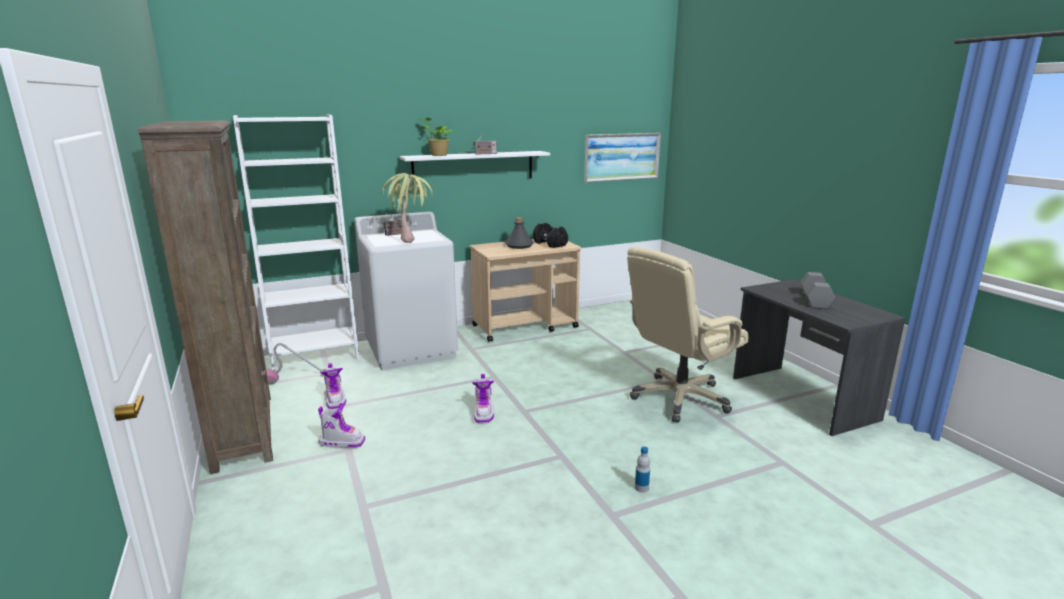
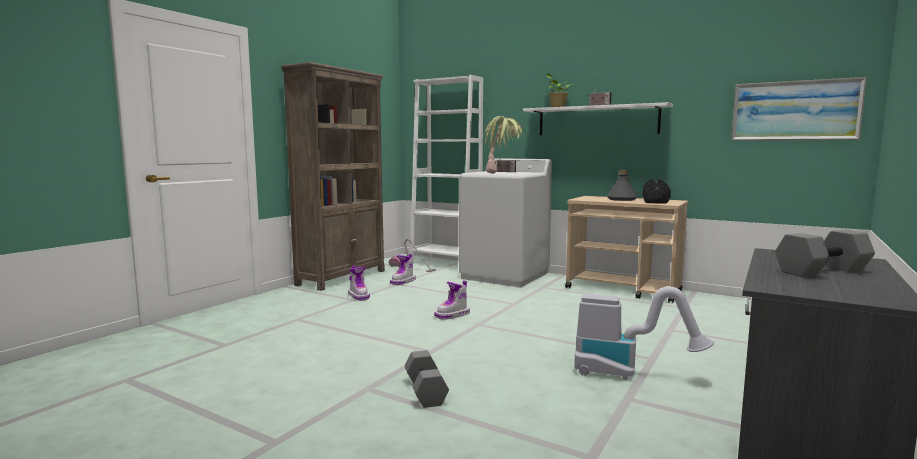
camera: 55 degrees right, 10 degrees down
(641, 488) = (424, 391): bottle -> grey dumbbell
(679, 398) = (627, 373): beige office chair -> vacuum cleaner

